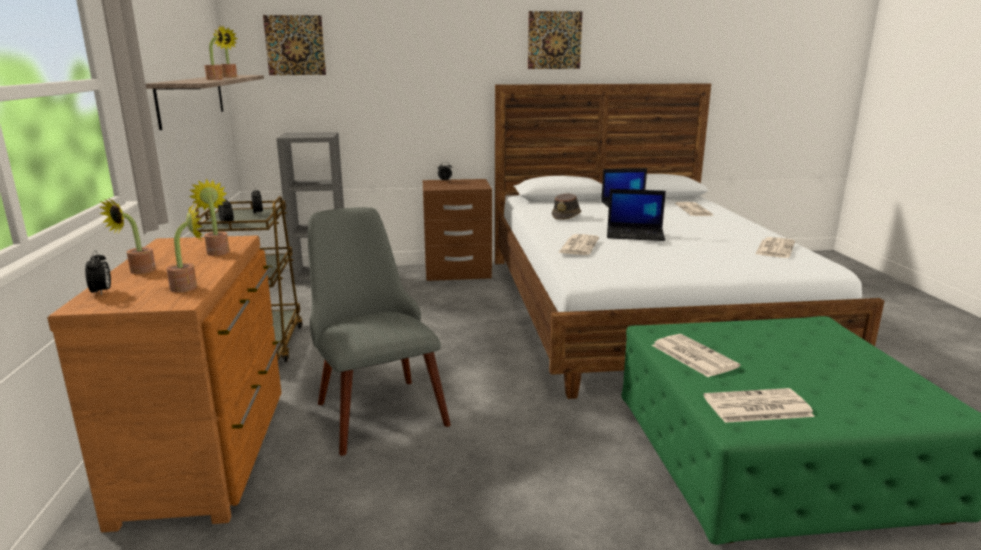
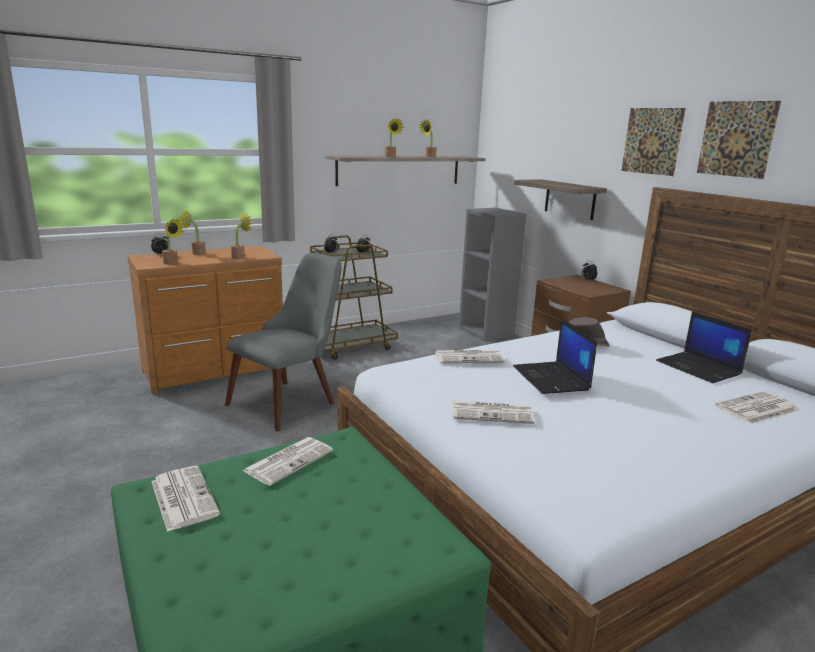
camera: 65 degrees right, 0 degrees up
(295, 45) = (515, 135): picture -> picture (652, 141)
(394, 108) = (570, 199): none -> shelf
(774, 248) = (623, 471): newspaper -> newspaper (493, 413)

